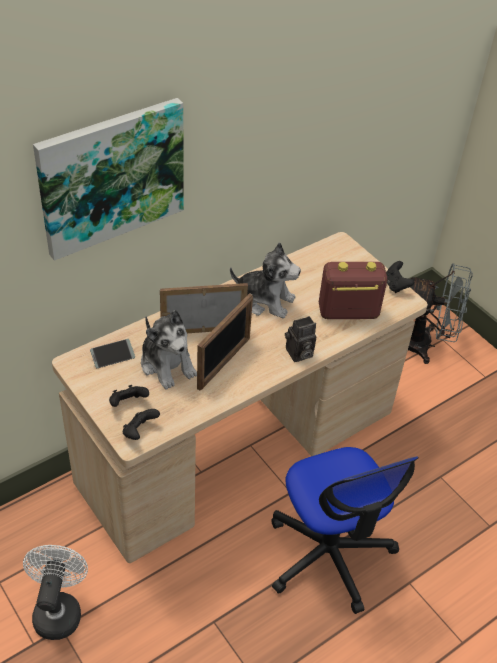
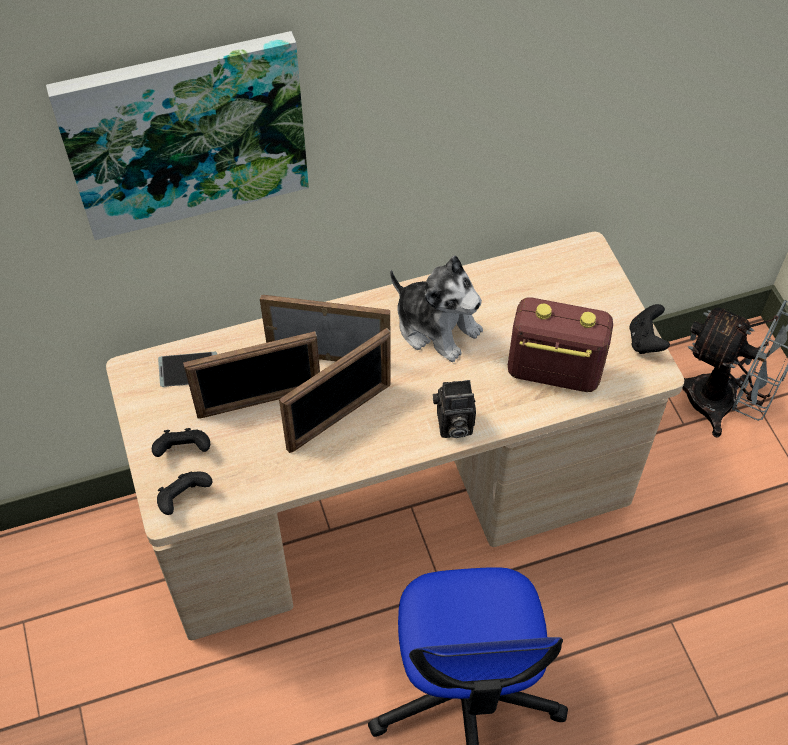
camera: 20 degrees right, 10 degrees up
(58, 609) = (83, 679): white fan -> none
(167, 364) = (259, 402): plush toy -> picture frame

